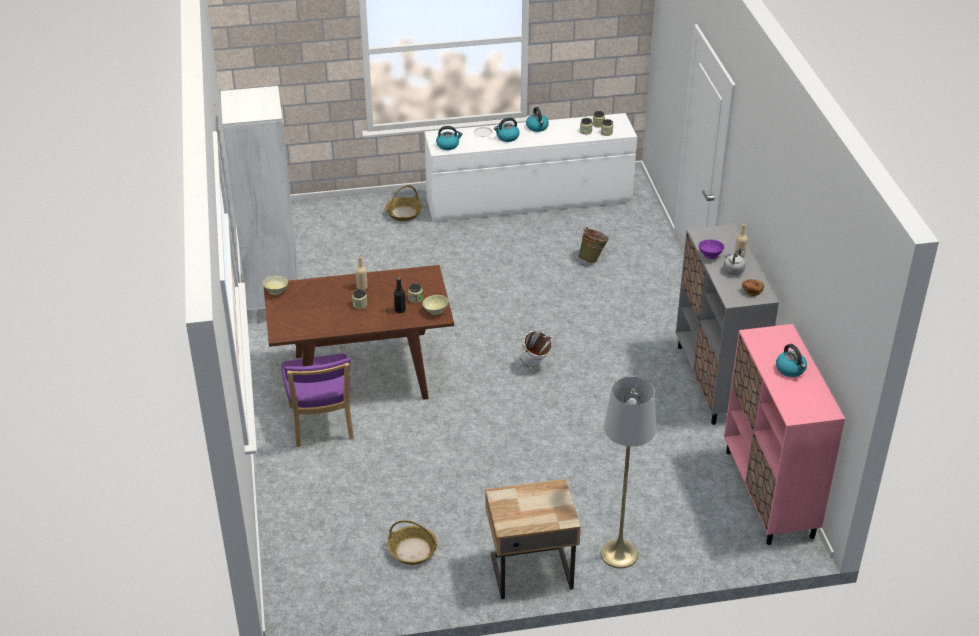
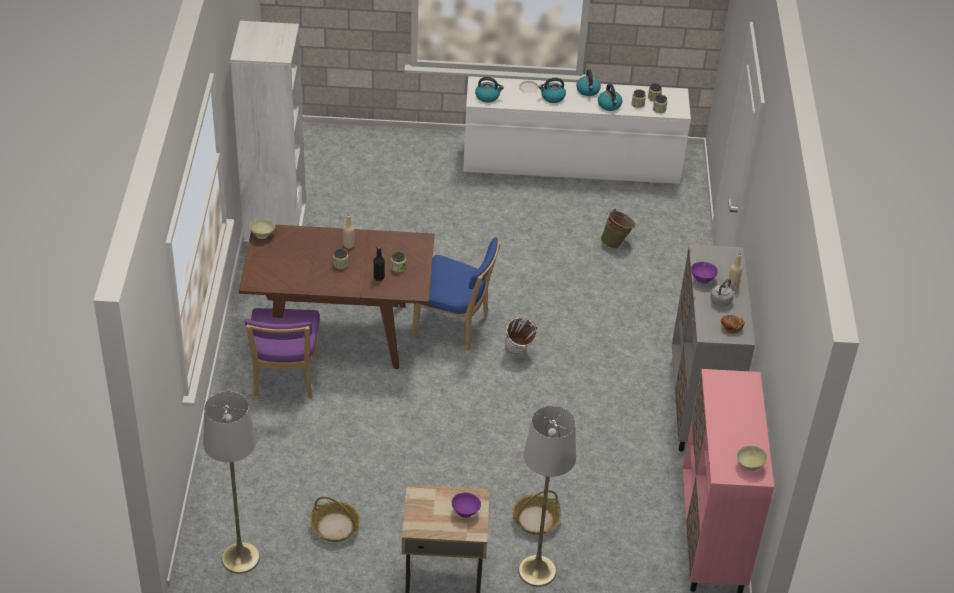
camera: 10 degrees right, 5 degrees up
(328, 597) = (240, 558): none -> grey floor lamp
(403, 213) = (436, 157): basket -> basket (536, 520)
(435, 311) = (414, 285): beige bowl -> beige bowl (749, 465)
(468, 353) = (454, 326): none -> blue chair
(551, 503) = (466, 512): none -> purple bowl
(791, 369) = (738, 422): kettle -> kettle (609, 105)

